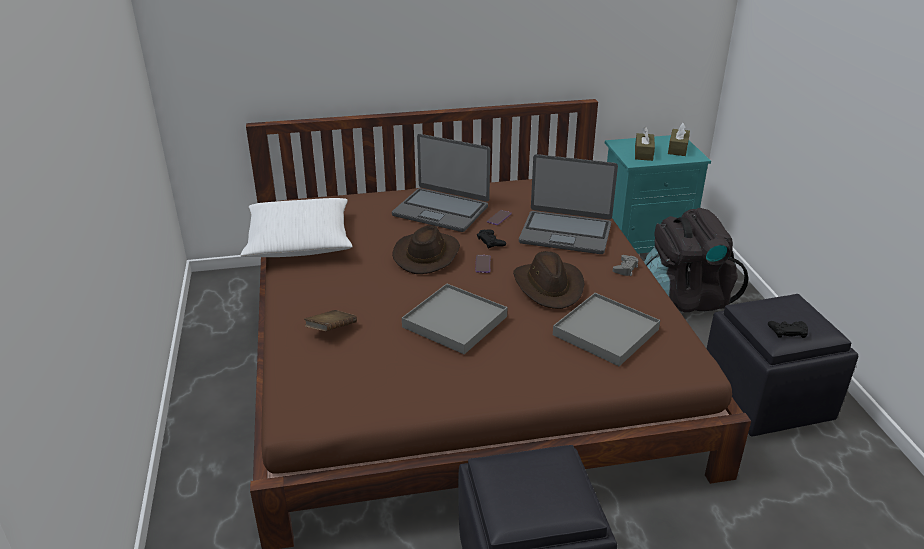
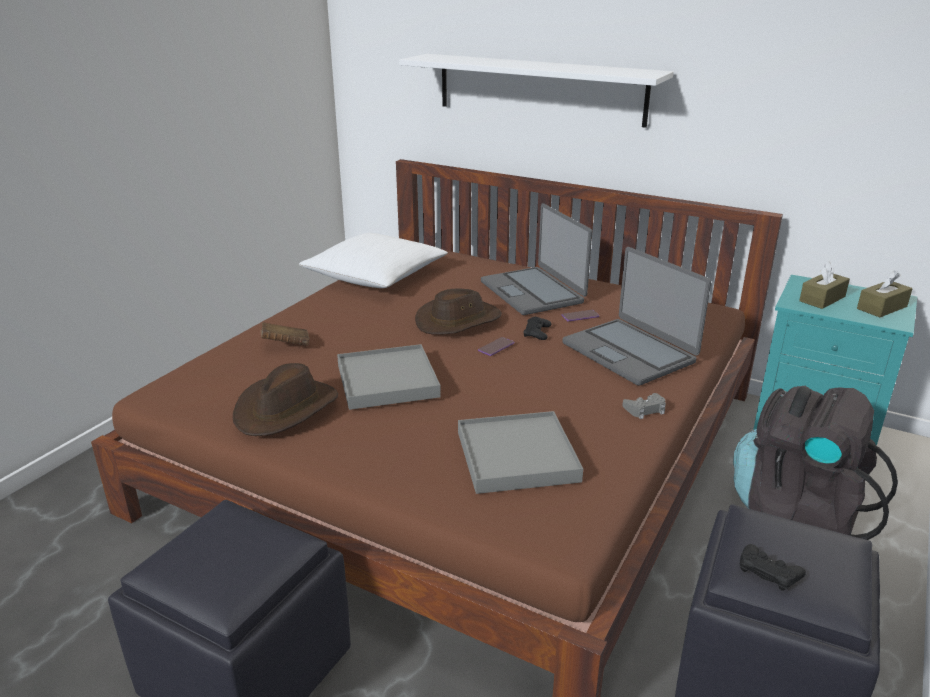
camera: 40 degrees right, 5 degrees down
(387, 35) = (539, 89): none -> white shelf
(549, 286) = (529, 390): brown hat -> brown hat (286, 409)

